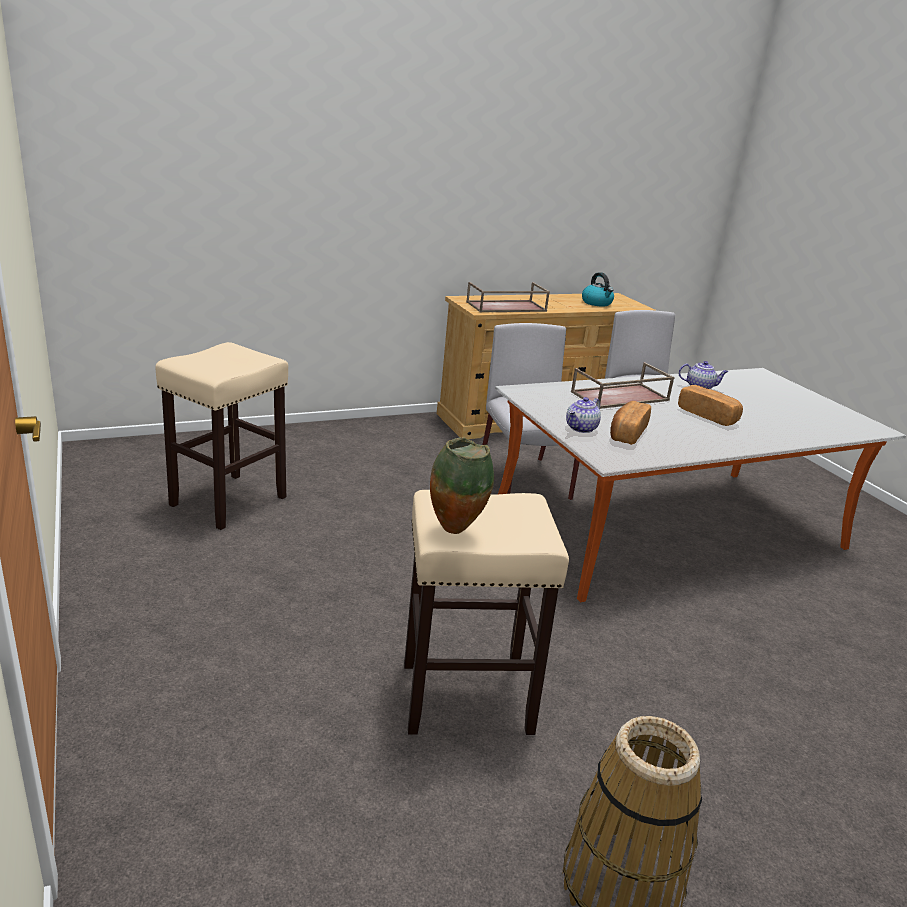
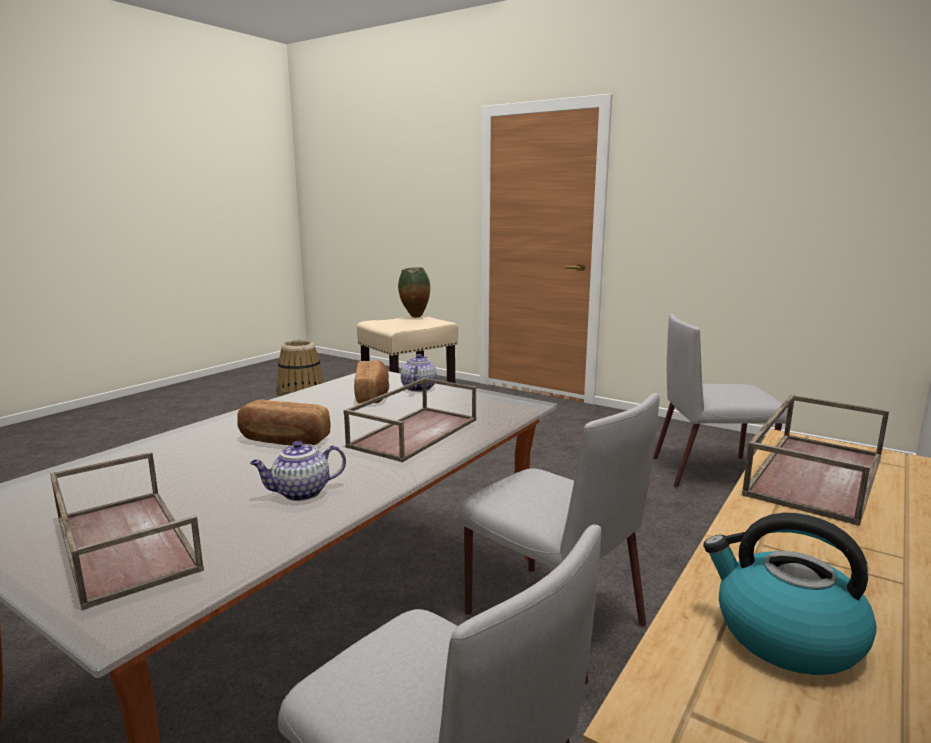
camera: 150 degrees right, 10 degrees down
(228, 501) = (711, 472): beige stool -> grey chair
(777, 392) = (122, 543): none -> brown tray

